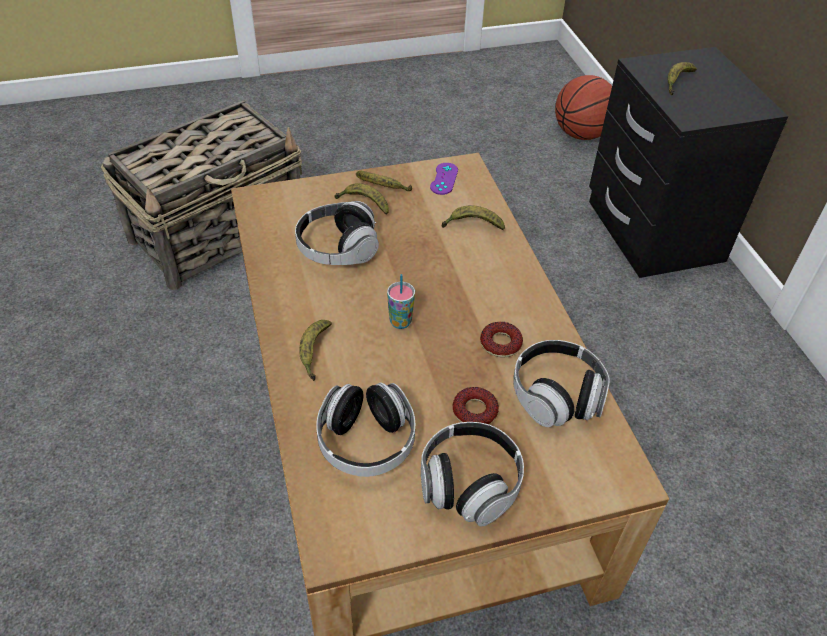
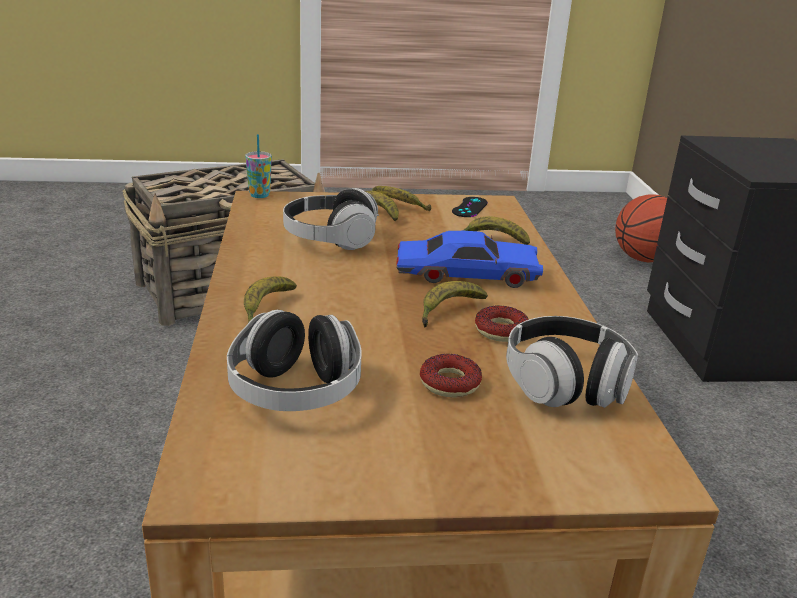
camera: 10 degrees right, 20 degrees down
(400, 322) = (381, 299): cup -> cup (259, 195)
(444, 179) = (469, 207): purple game controller -> black game controller
(461, 277) = (466, 275): none -> blue toy car
(469, 484) = (420, 450): headphones -> none
(677, 82) = (747, 153): banana -> banana (448, 311)

